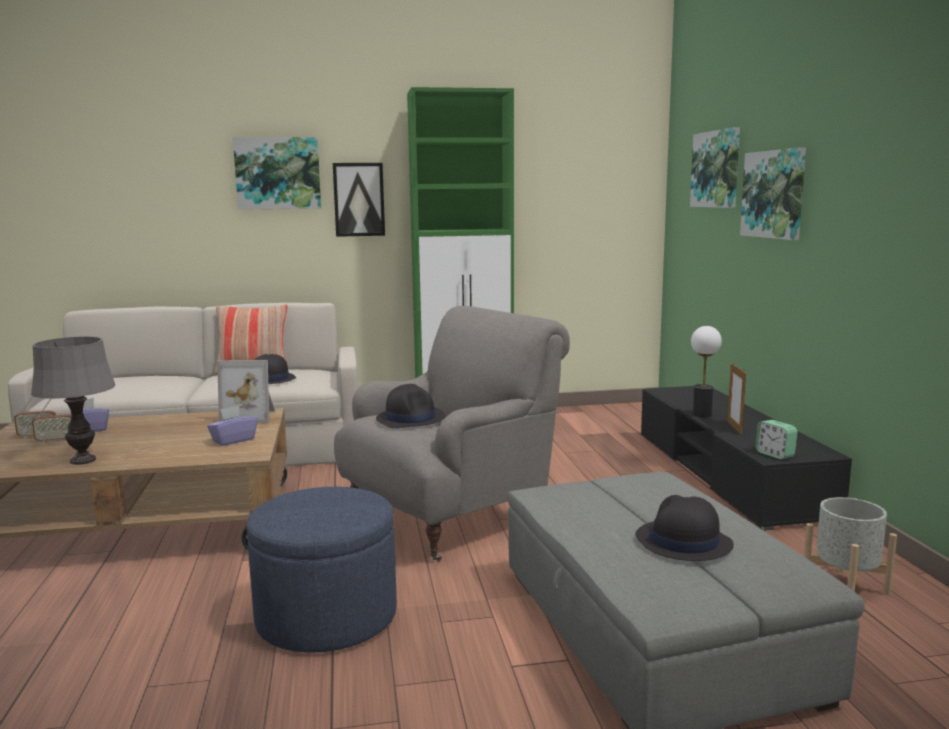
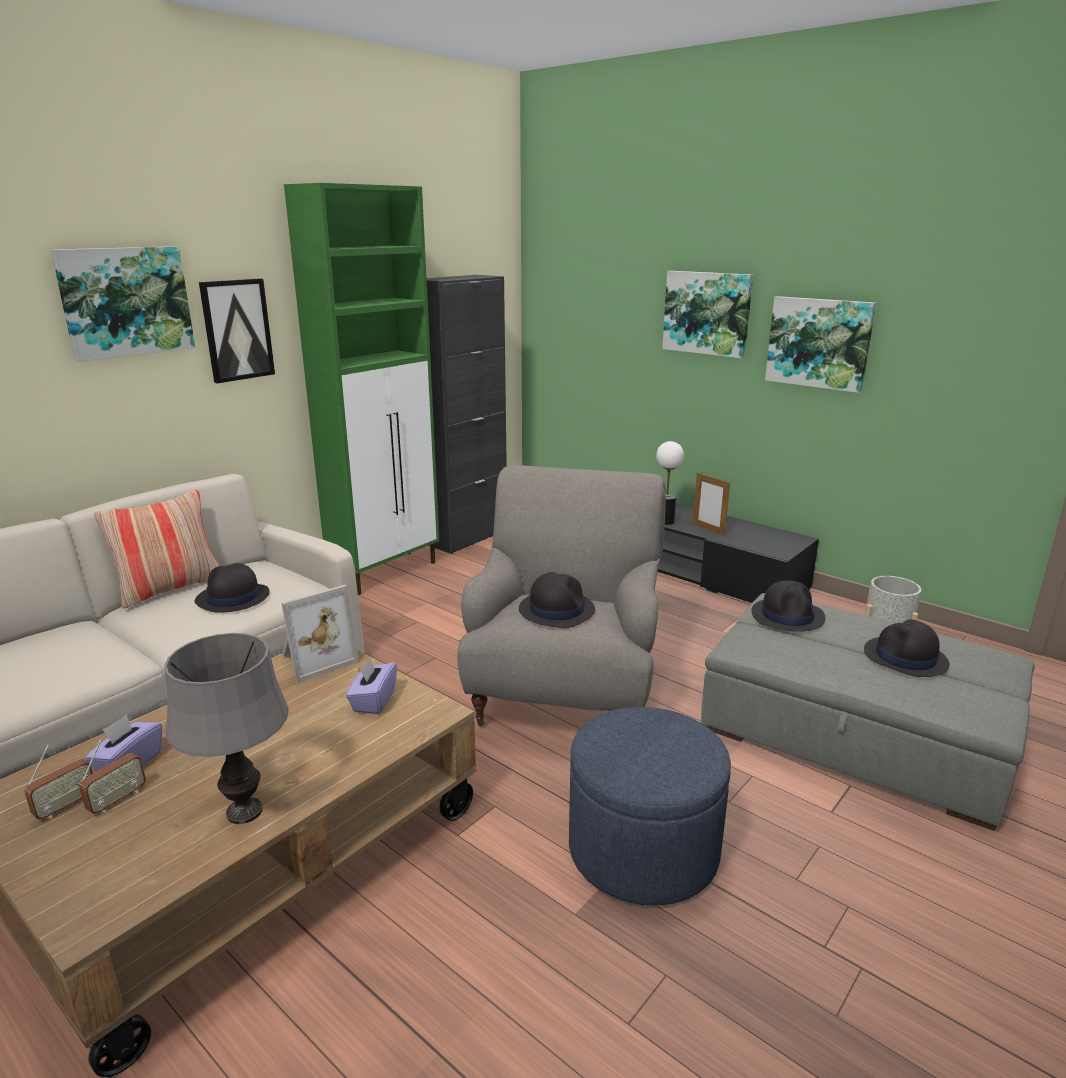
camera: 40 degrees left, 10 degrees up
(565, 412) = (467, 537): none -> black cabinet
(637, 486) = (788, 616): none -> black hat
(716, 169) = (613, 280): picture -> picture (819, 343)
(775, 454) = (776, 549): alarm clock -> none

